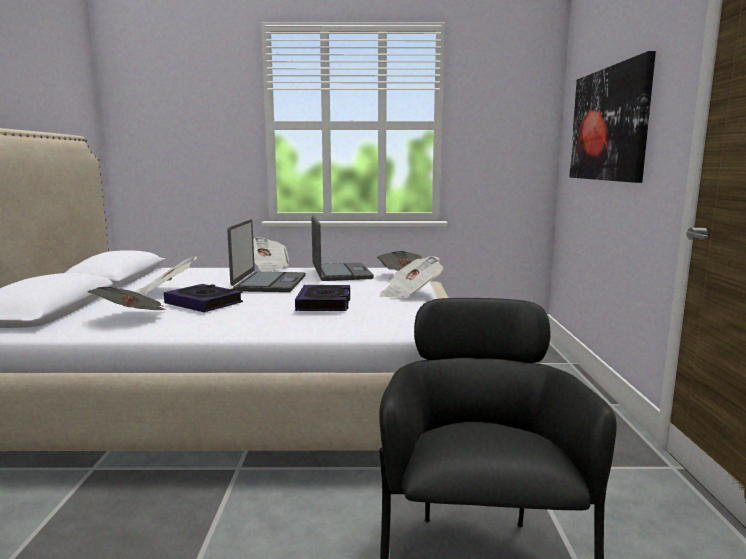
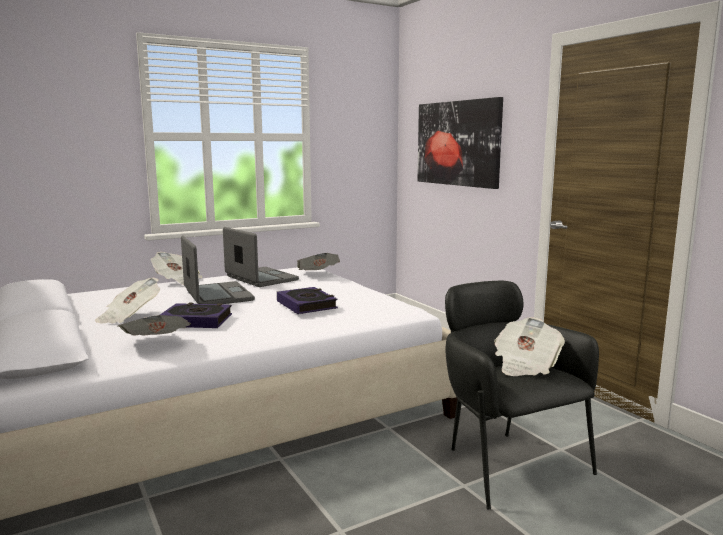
camera: 30 degrees left, 0 degrees up
(410, 293) = (352, 288): newspaper -> newspaper (525, 365)

